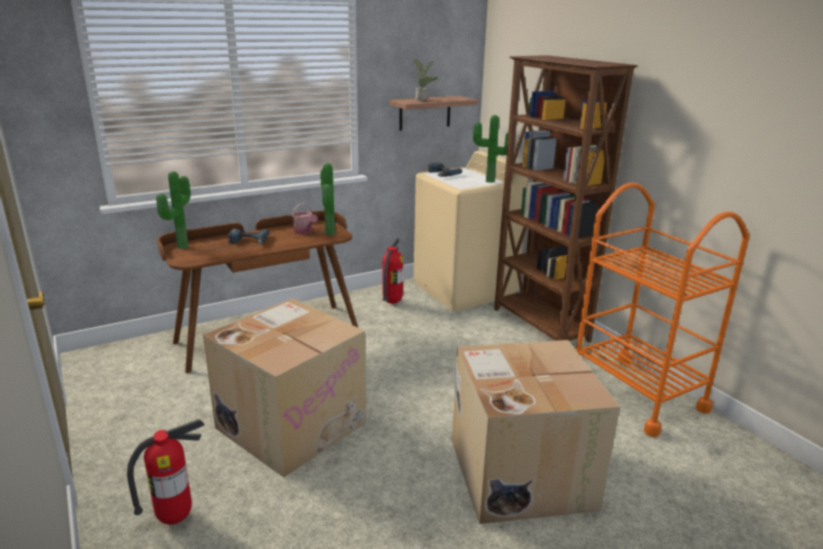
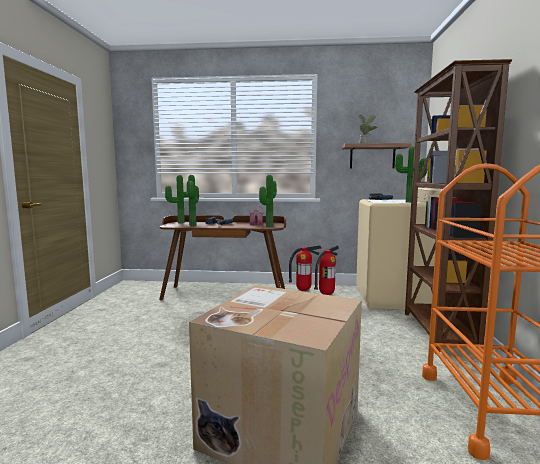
camera: 35 degrees right, 15 degrees down
(175, 517) = (44, 360): fire extinguisher -> fire extinguisher (303, 290)
(222, 252) = (194, 225): none -> potted plant
(291, 424) = (170, 337): cardboard box -> none

